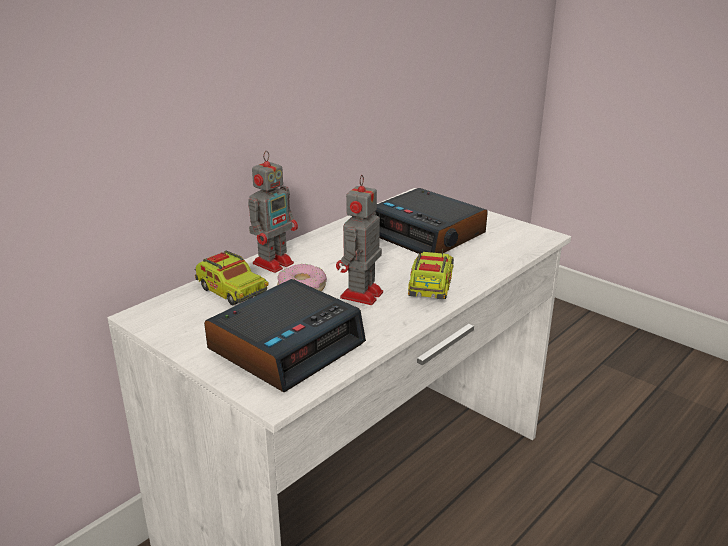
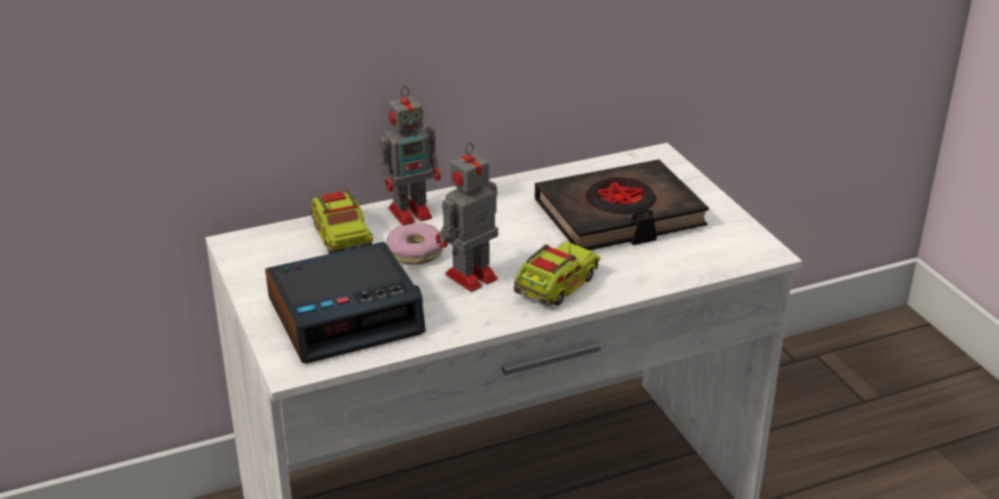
camera: 25 degrees right, 5 degrees up
(428, 234) = (619, 216): alarm clock -> black book

